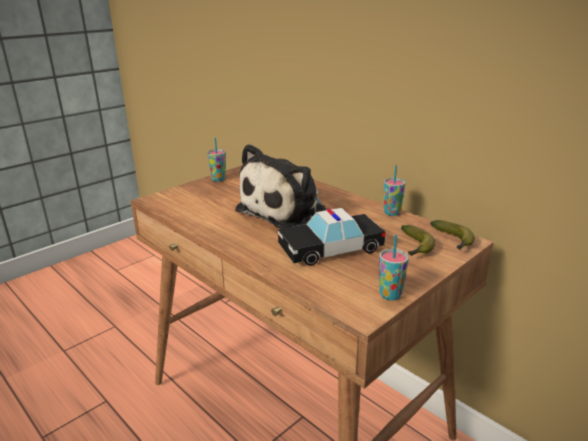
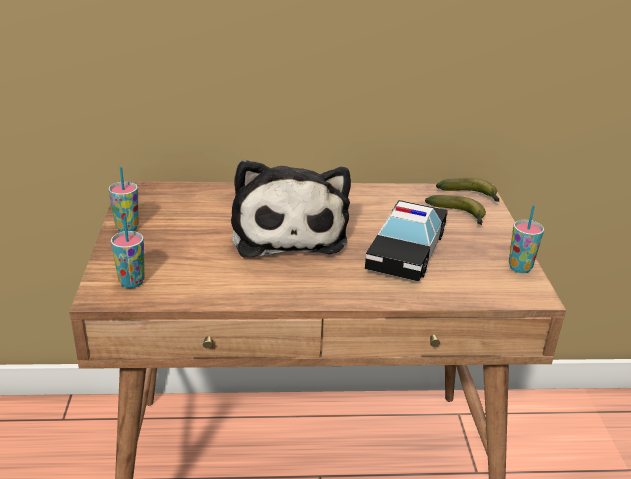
camera: 50 degrees left, 5 degrees up
(391, 213) = (381, 190): cup -> cup (131, 282)

